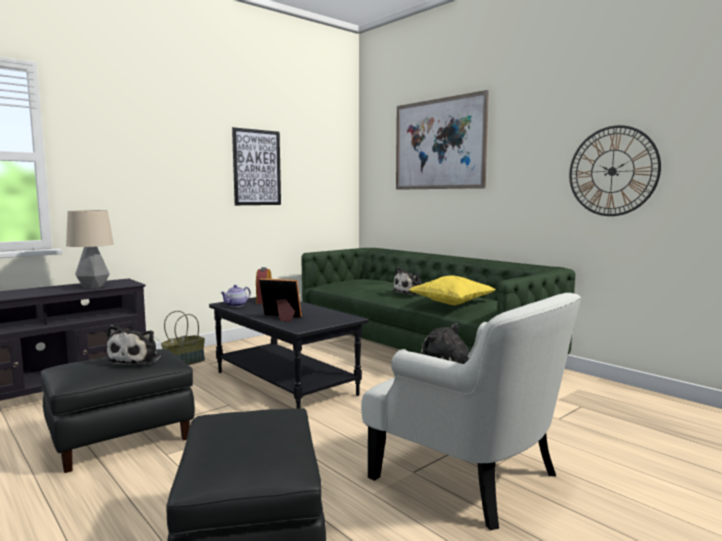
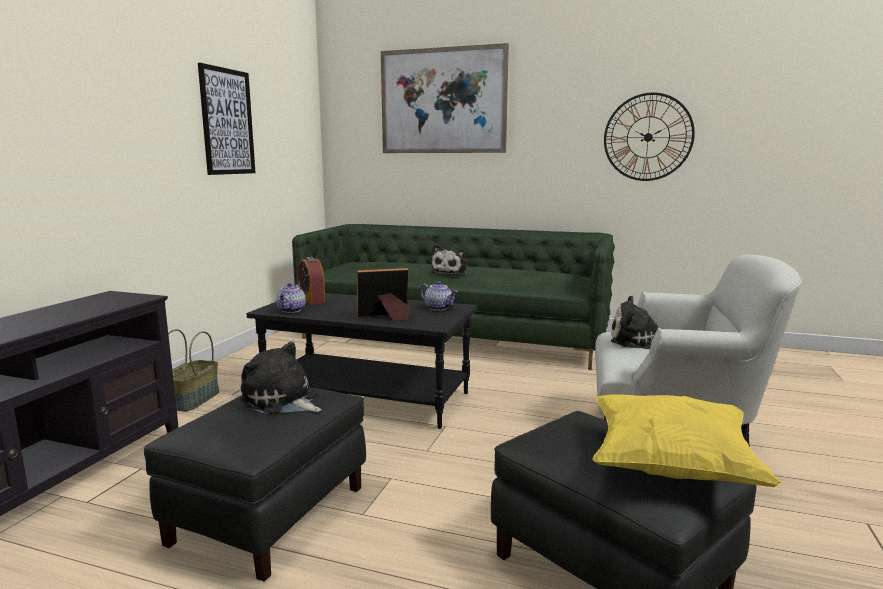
camera: 30 degrees left, 5 degrees up
(93, 287) = (95, 309): table lamp -> none
(136, 360) = (282, 401): plush toy -> plush toy turned 150 degrees clockwise
(333, 317) = (439, 308): none -> teapot
(451, 304) = (514, 280): yellow pillow -> yellow pillow (670, 467)

